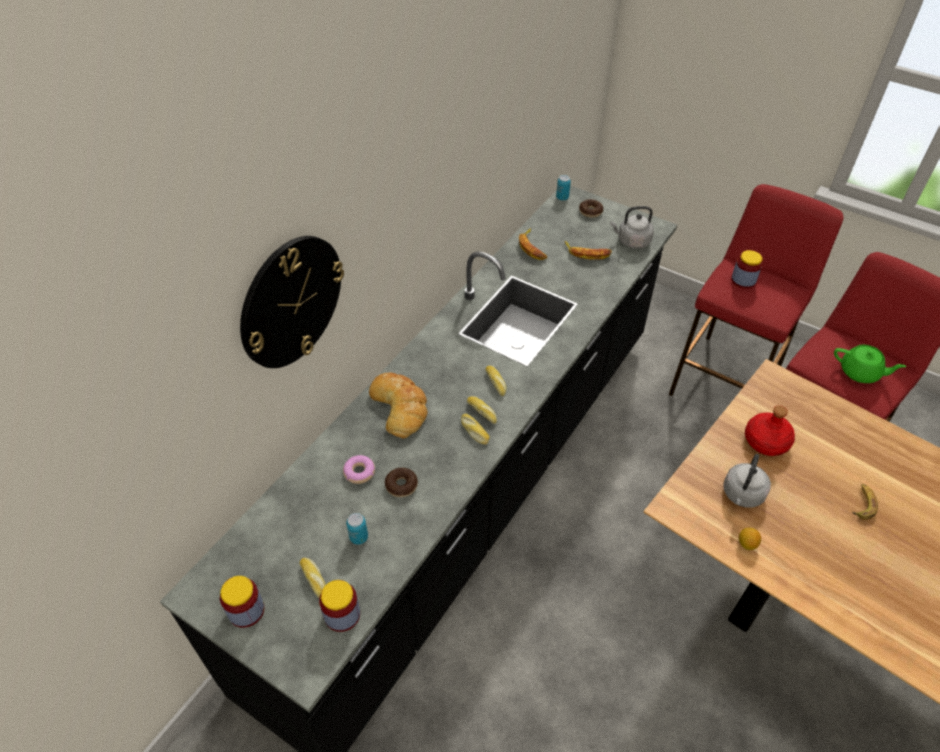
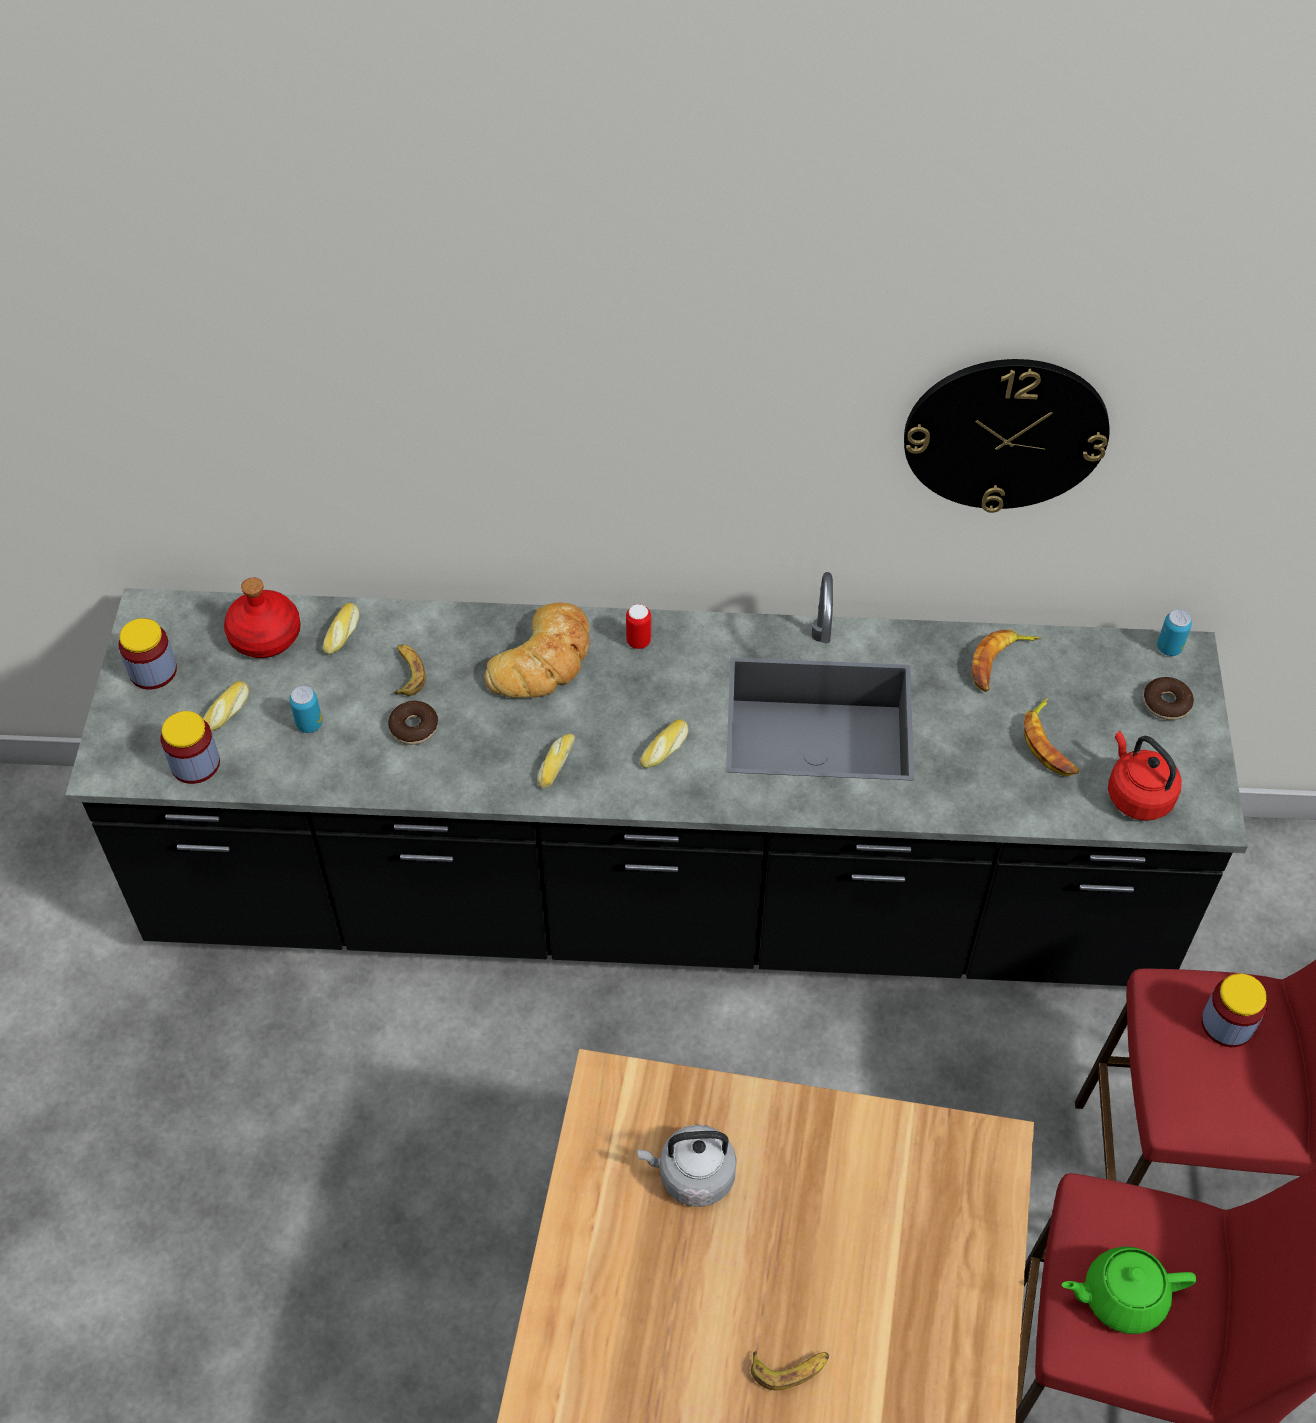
camera: 60 degrees right, 5 degrees up
(291, 302) = (431, 406): wall clock -> wall clock (1005, 433)
(359, 472) = (407, 673): donut -> banana
(419, 363) = (638, 641): none -> can
(482, 412) = (598, 757): bread -> bread (343, 633)
(632, 241) = (1136, 794): grey kettle -> red kettle
(746, 544) = (600, 1211): lemon -> none
(765, 441) = (832, 1177): red bottle -> red bottle (266, 635)
(860, 372) = (1121, 1296): green teapot -> green teapot turned 90 degrees clockwise

